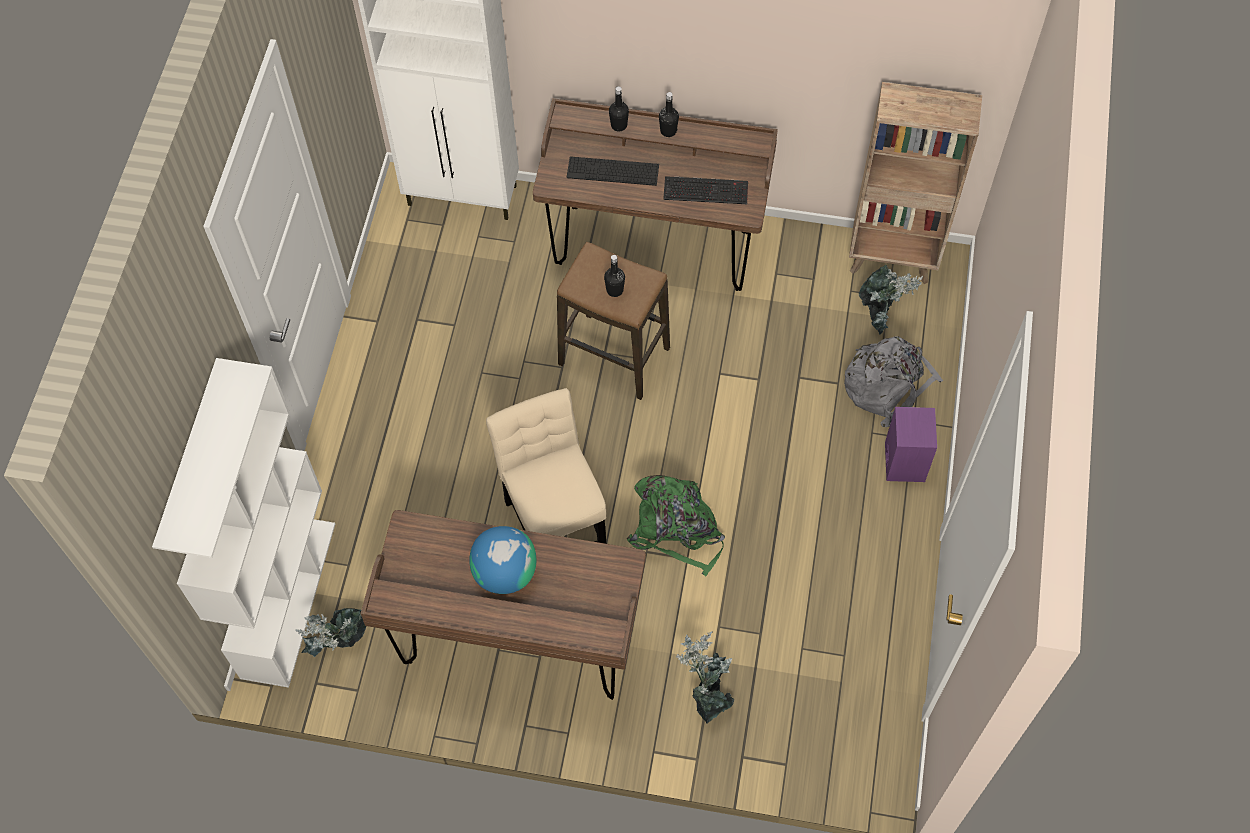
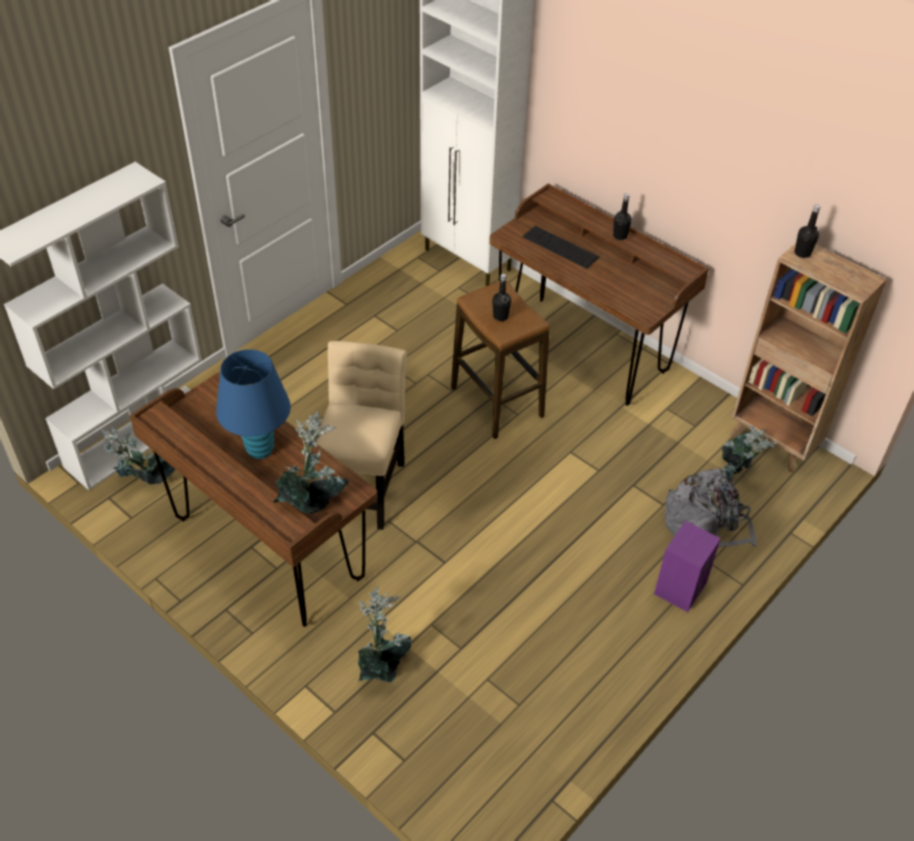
camera: 30 degrees right, 15 degrees down
(505, 572) = (260, 450): globe -> blue table lamp
(598, 597) = (313, 502): none -> potted plant
(619, 125) = (584, 218): black bottle -> black bottle (802, 253)
(677, 529) = (453, 538): green backpack -> none
(706, 190) = (624, 287): keyboard -> none

